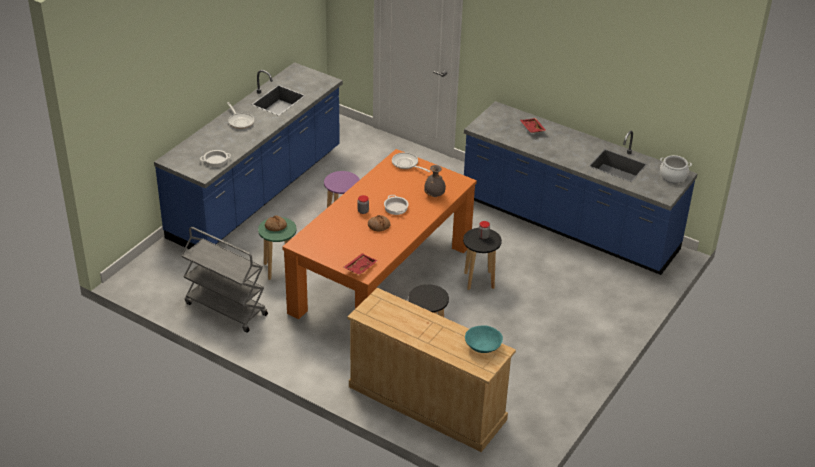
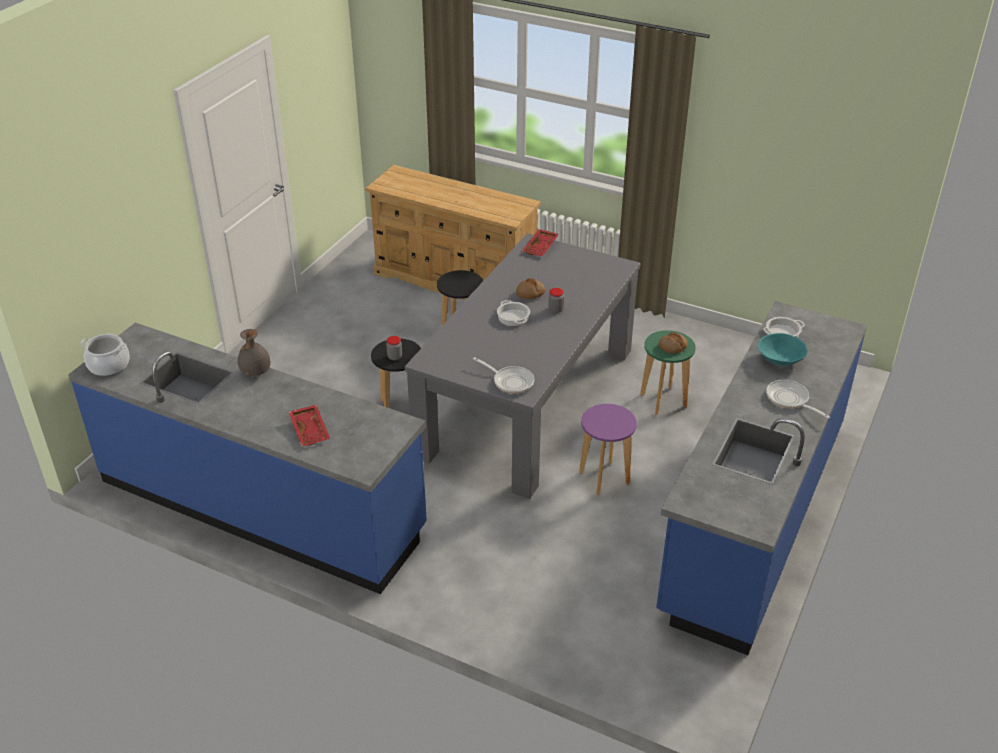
camera: 175 degrees right, 0 degrees up
(225, 309) = (704, 349): grey cart -> none
(382, 278) = (527, 401): orange dining table -> grey dining table
(434, 195) = (463, 338): grey vase -> grey vase (255, 372)
(483, 346) = (398, 187): turquoise bowl -> turquoise bowl (780, 359)

